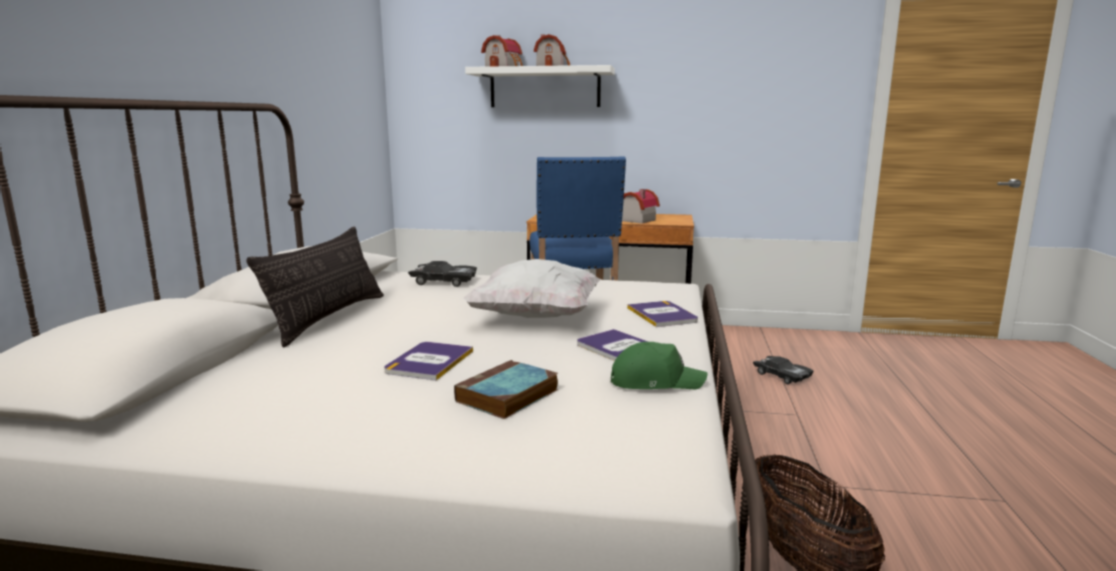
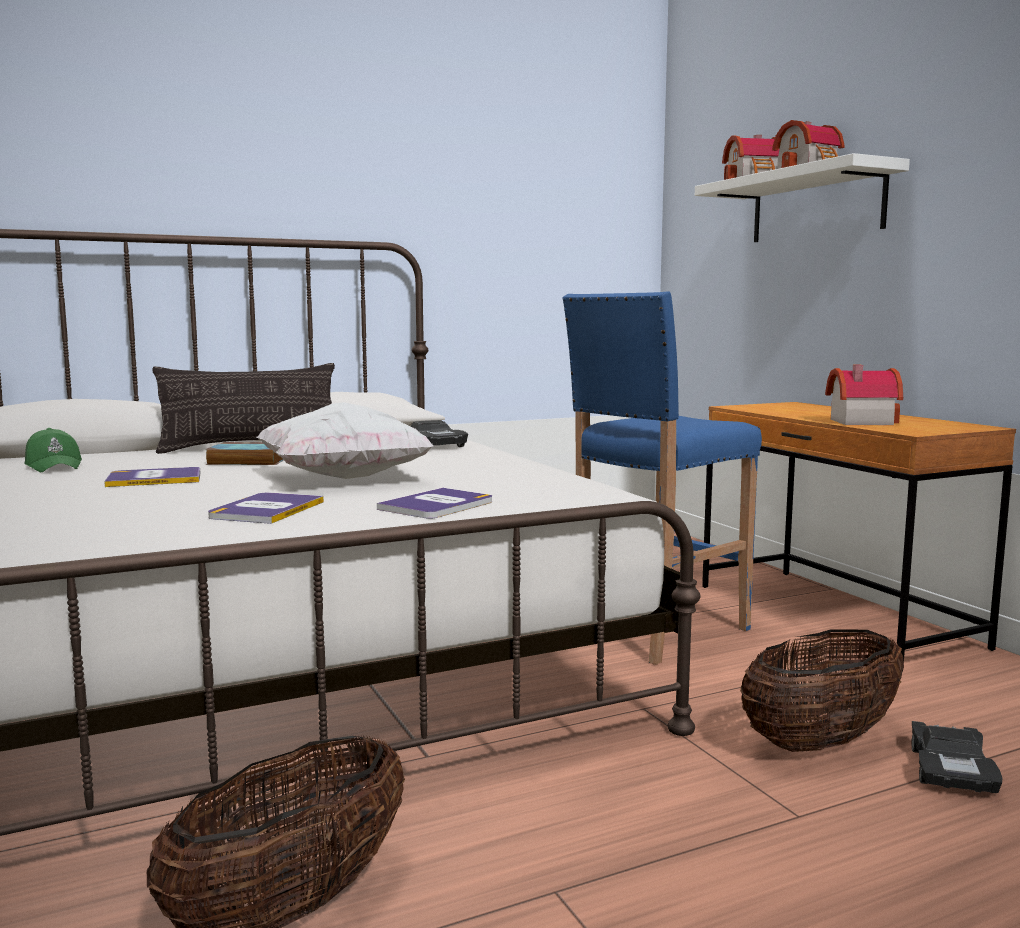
camera: 55 degrees right, 5 degrees down
(507, 396) = (75, 505): book -> book (246, 460)
(655, 381) = (160, 531): green cap -> green cap (54, 466)
(737, 385) = (820, 741): none -> basket

